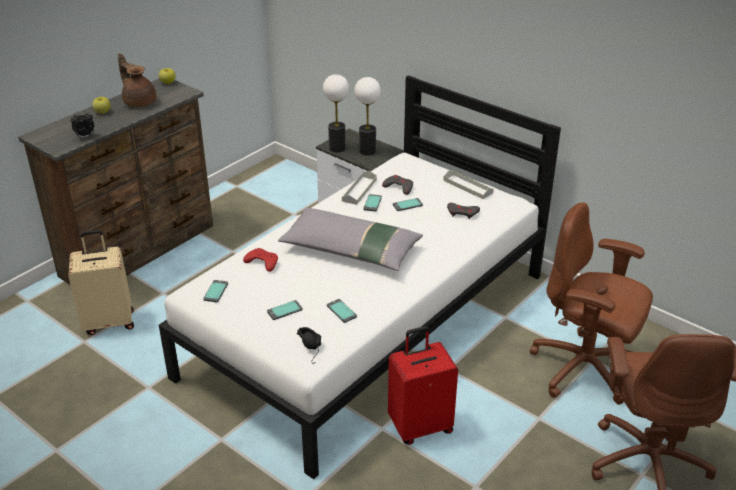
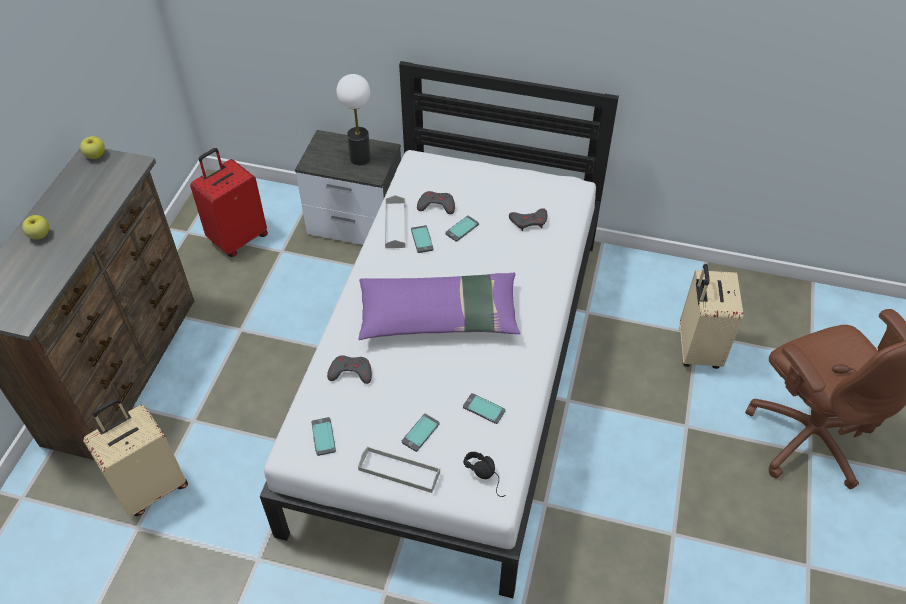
camera: 25 degrees left, 15 degrees up
(85, 137) = (46, 287): alarm clock -> none
(139, 102) = (79, 201): brown teapot -> none
(262, 262) = (350, 372): red game controller -> grey game controller
(337, 148) = (321, 164): table lamp -> none
(350, 250) = (439, 316): grey pillow -> purple pillow
(420, 426) = (581, 484): red suitcase -> red suitcase (238, 238)
(467, 186) = (511, 180): grey tray -> grey tray (399, 471)
(585, 370) = (696, 349): brown office chair -> beige suitcase

